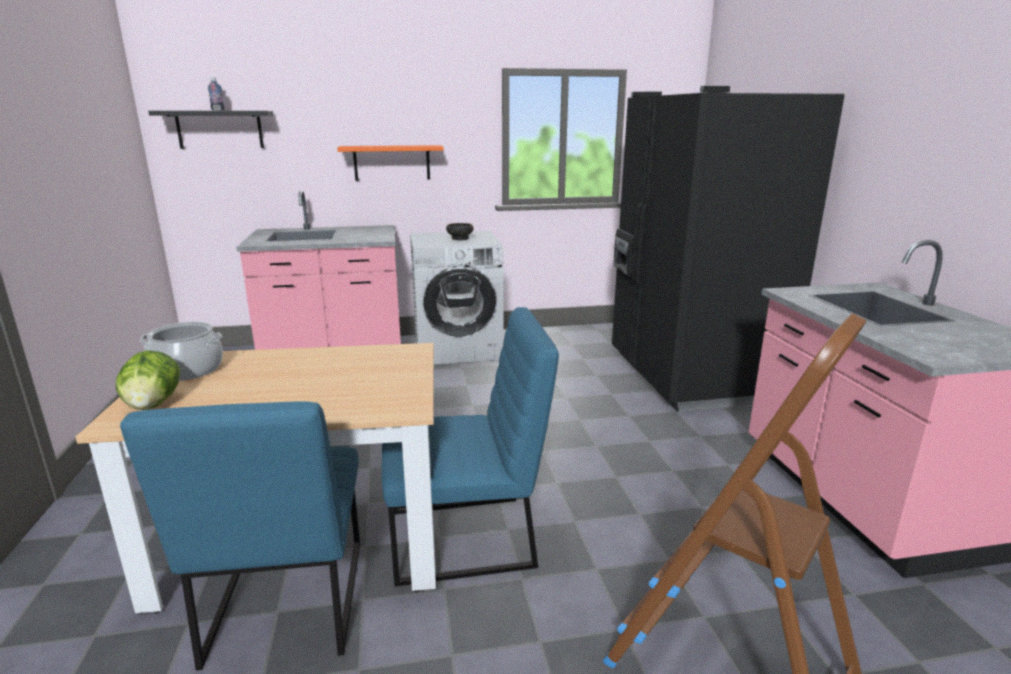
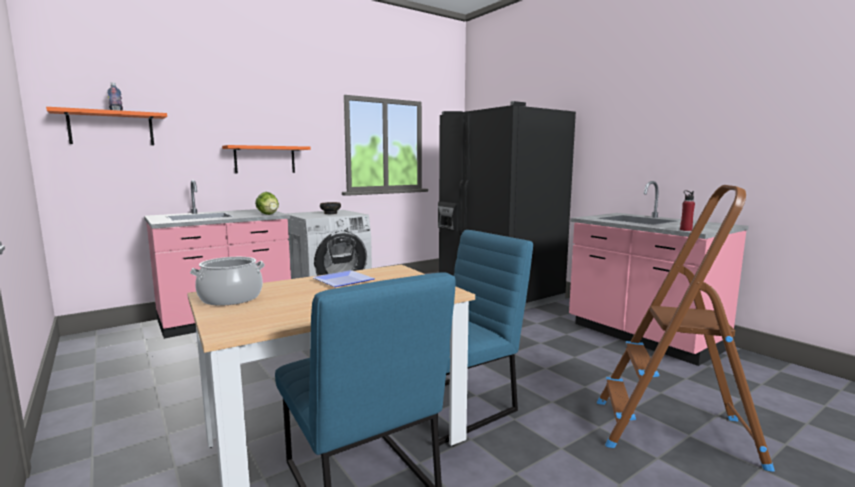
camera: 25 degrees left, 10 degrees down
(153, 405) = (242, 318): lettuce -> lettuce (268, 214)
(220, 129) = (111, 128): black shelf -> orange shelf
(323, 364) = (343, 282): none -> plate
(914, 351) = (685, 230): none -> red bottle

